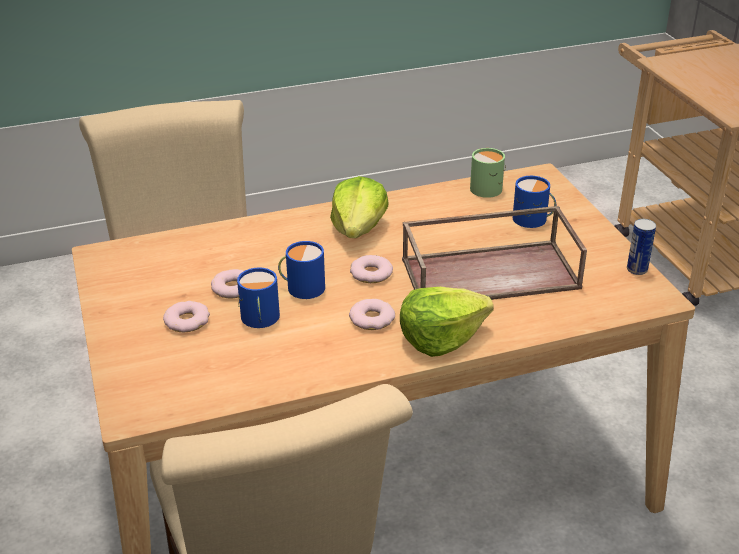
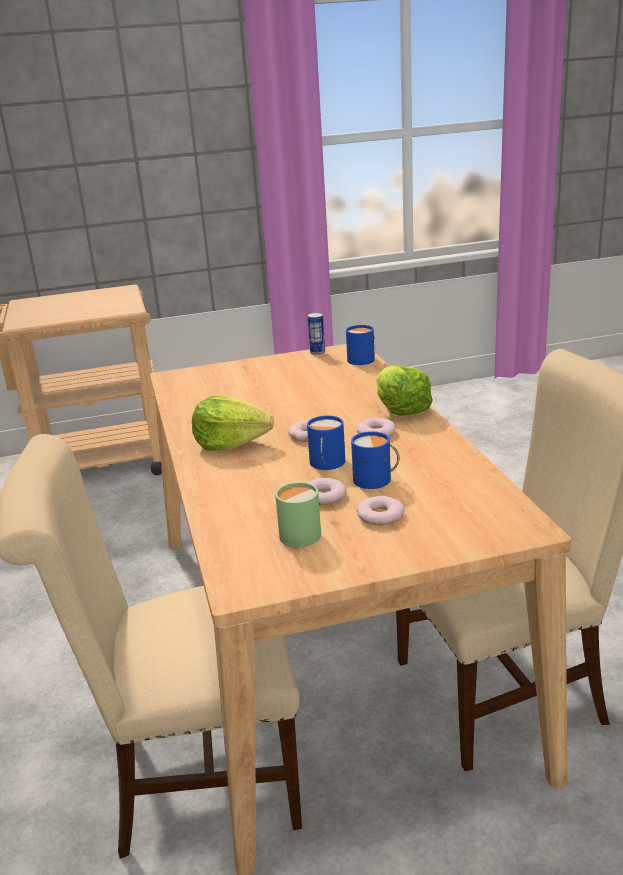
camera: 85 degrees left, 10 degrees down
(489, 188) = (181, 393): green mug -> green mug (297, 533)
(491, 272) = (314, 393): brown tray -> none
(533, 219) = (240, 379): blue mug -> blue mug (362, 359)

